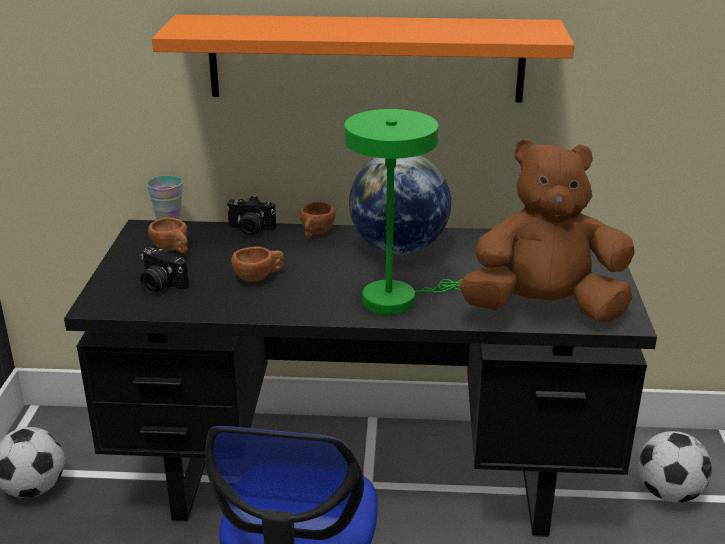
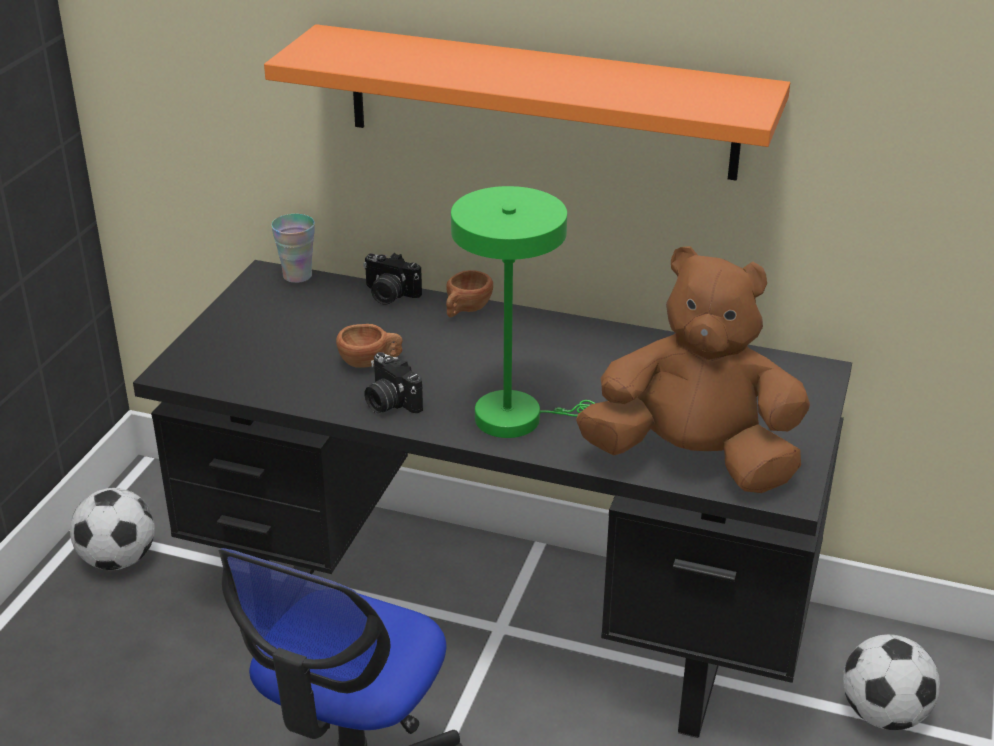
camera: 15 degrees right, 5 degrees up
(160, 285) = (253, 355): camera -> camera (389, 402)
(173, 250) = (288, 309): brown cup -> none
(398, 248) = (556, 347): globe -> none

